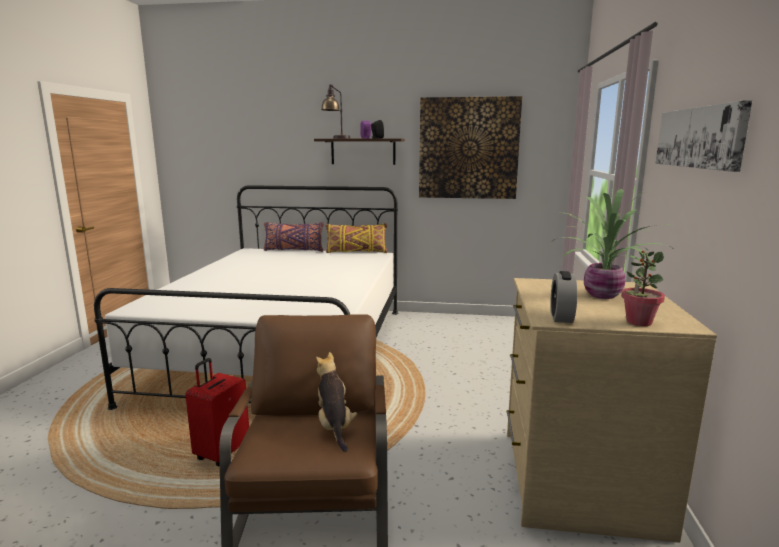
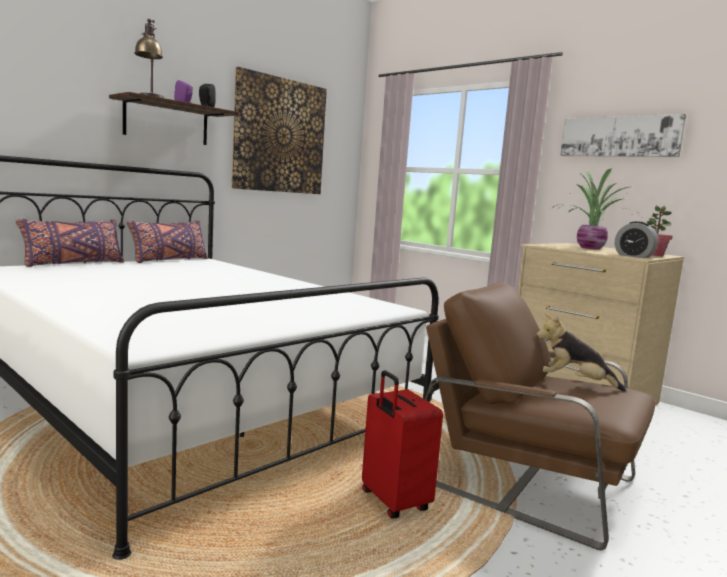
camera: 55 degrees left, 5 degrees down
(356, 252) = (169, 260): yellow pillow -> purple pillow

